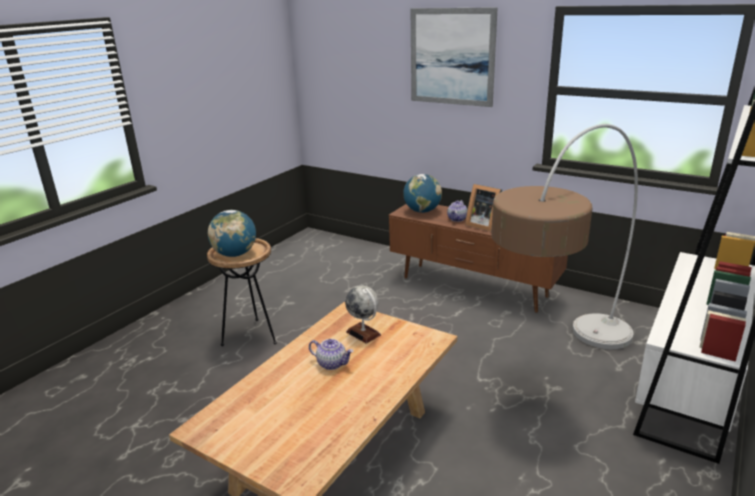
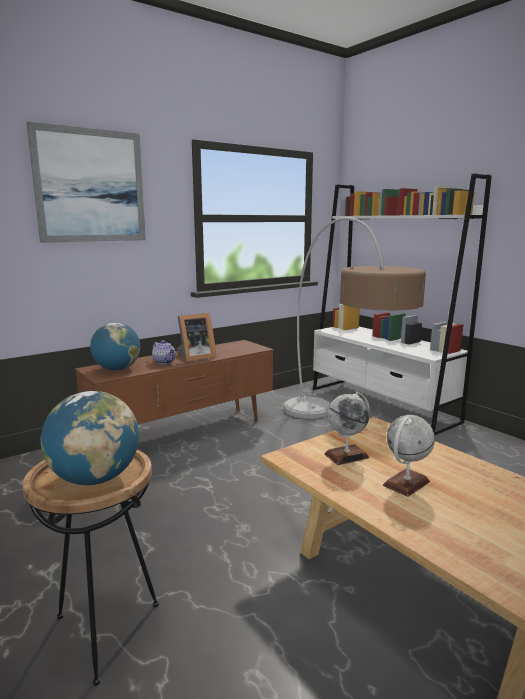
camera: 70 degrees left, 10 degrees down
(332, 363) = (406, 483): teapot -> globe

